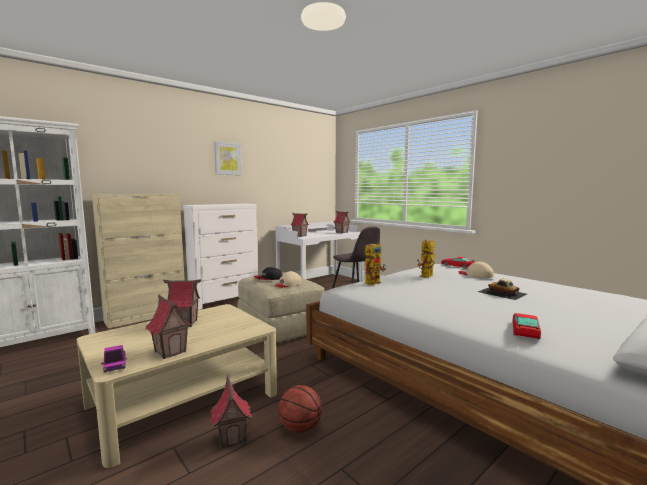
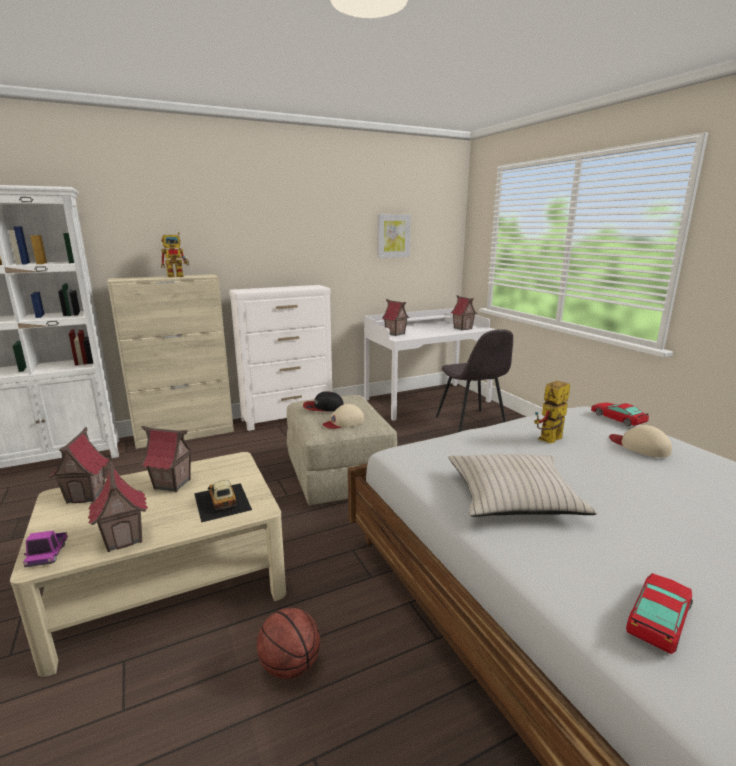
camera: 15 degrees right, 10 degrees up
(228, 158) = (293, 220): picture -> picture (393, 236)
(232, 437) = (197, 662): toy house -> toy house (86, 495)
(373, 282) = (455, 444): toy robot -> toy robot (179, 276)
(423, 299) = (513, 497): none -> beige pillow
(502, 293) = (666, 501): toy car -> toy car (222, 501)

